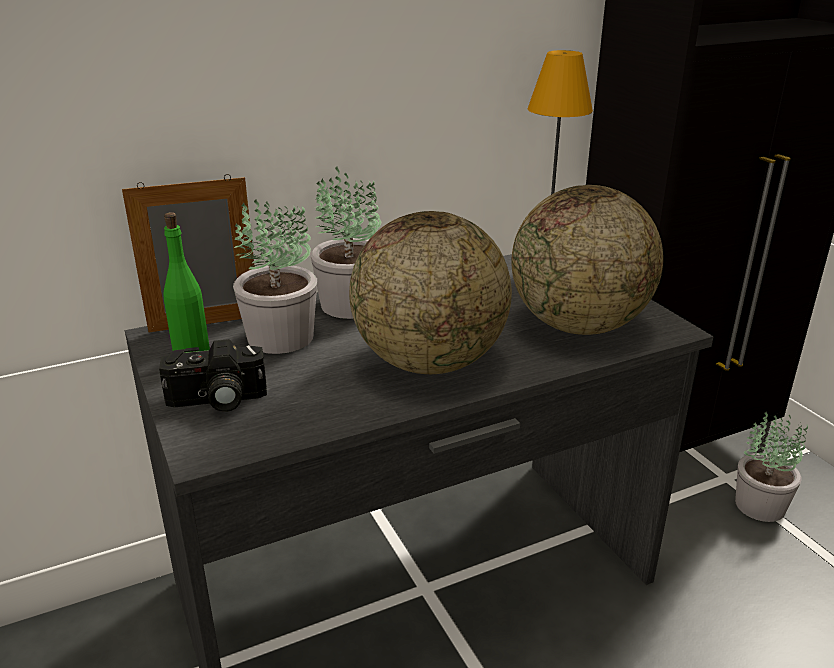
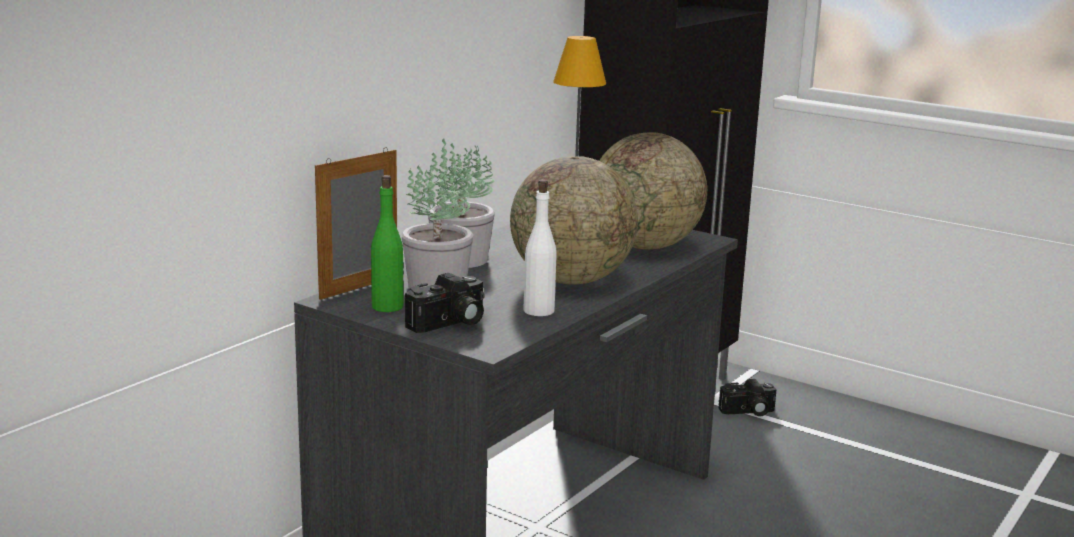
camera: 30 degrees left, 10 degrees down
(334, 404) = (538, 311): none -> white bottle
(760, 505) = (748, 412): potted plant -> camera

